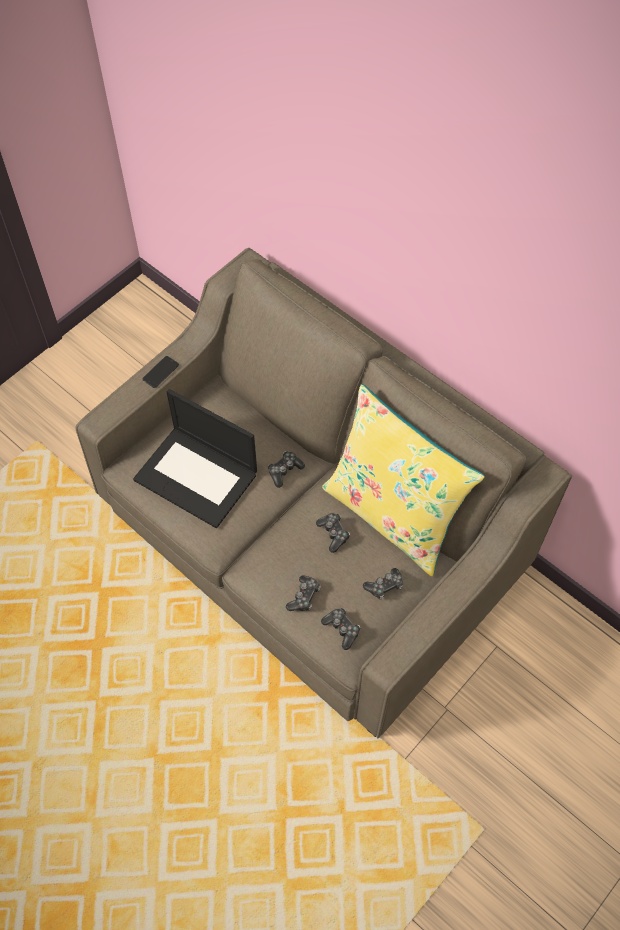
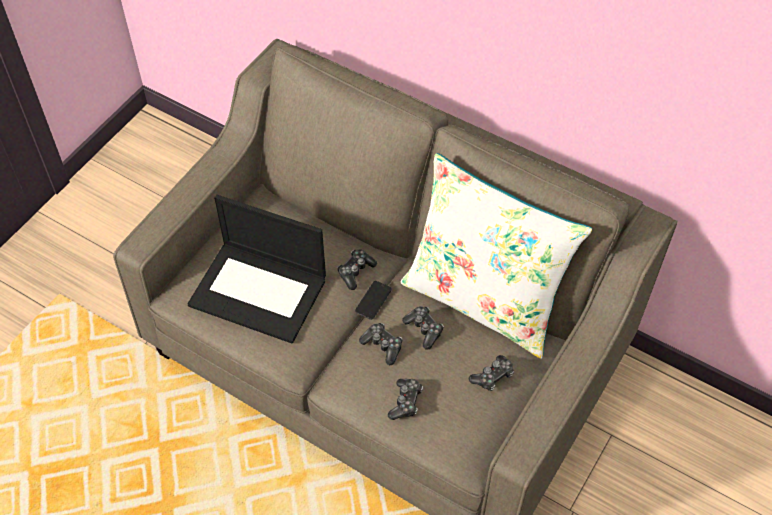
camera: 10 degrees left, 5 degrees down
(160, 372) = (200, 183): phone -> phone (373, 300)
(342, 629) = (455, 430): game controller -> game controller (383, 346)
(392, 514) = (484, 300): yellow pillow -> white pillow

